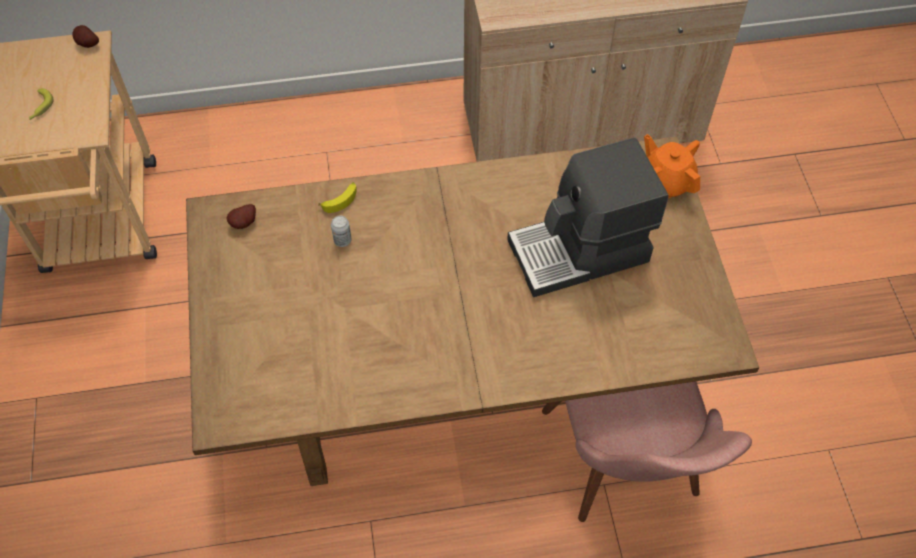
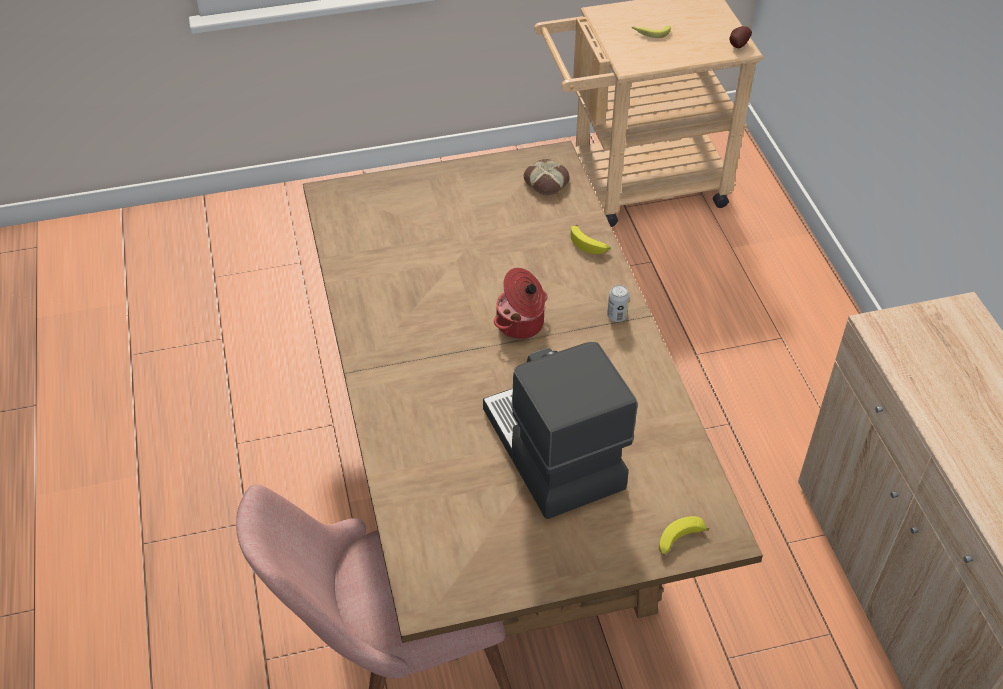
camera: 85 degrees right, 10 degrees down
(245, 223) = (547, 181): potato -> bread
(342, 240) = (537, 251): can -> can (617, 316)
(436, 261) = (521, 324): none -> cooking pot
(666, 181) = (679, 541): orange teapot -> banana

